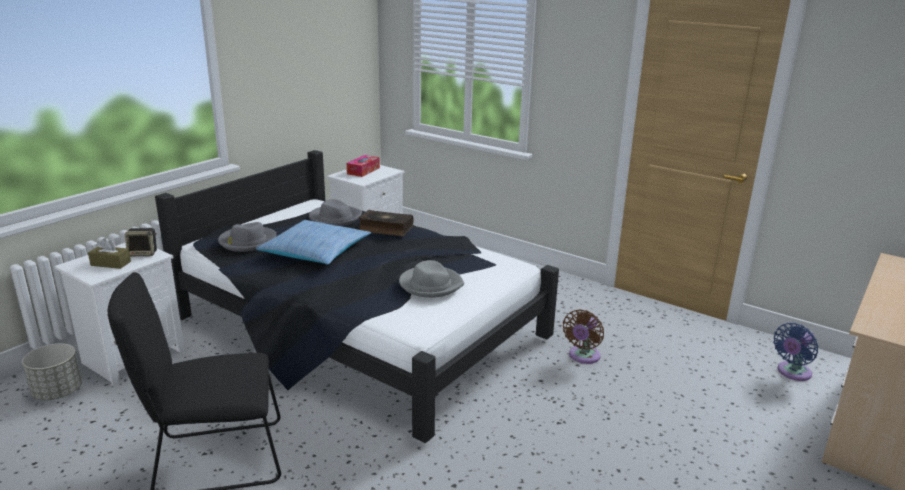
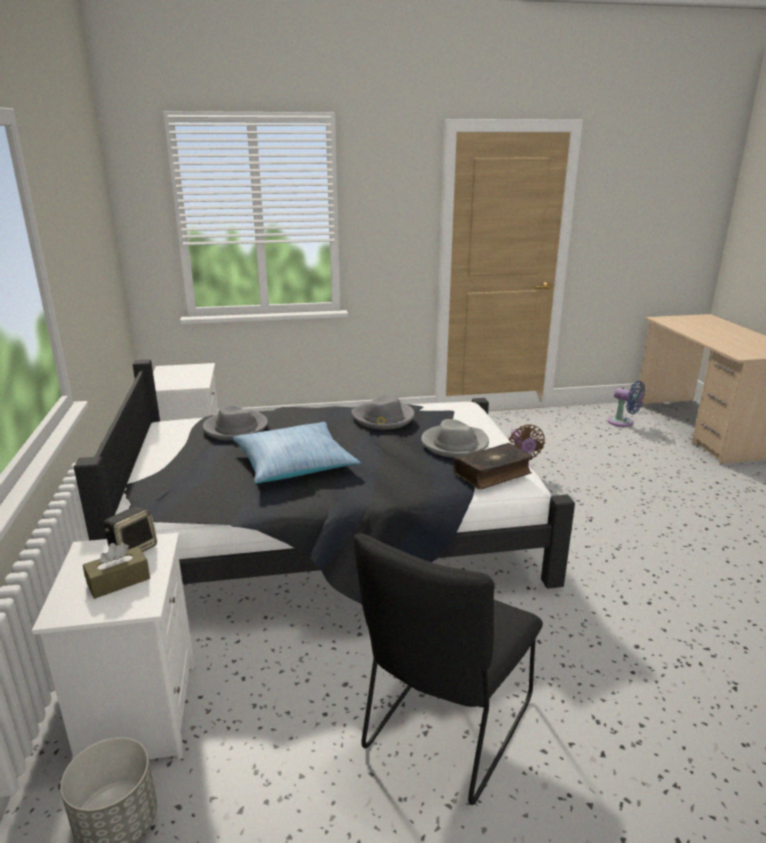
camera: 45 degrees left, 0 degrees up
(247, 241) = (201, 485): grey hat -> grey hat (383, 418)
(363, 171) = (173, 375): tissue box -> none
(385, 229) = (311, 418): book -> book (493, 474)
(792, 373) = (623, 422): blue fan -> blue fan turned 60 degrees counterclockwise

